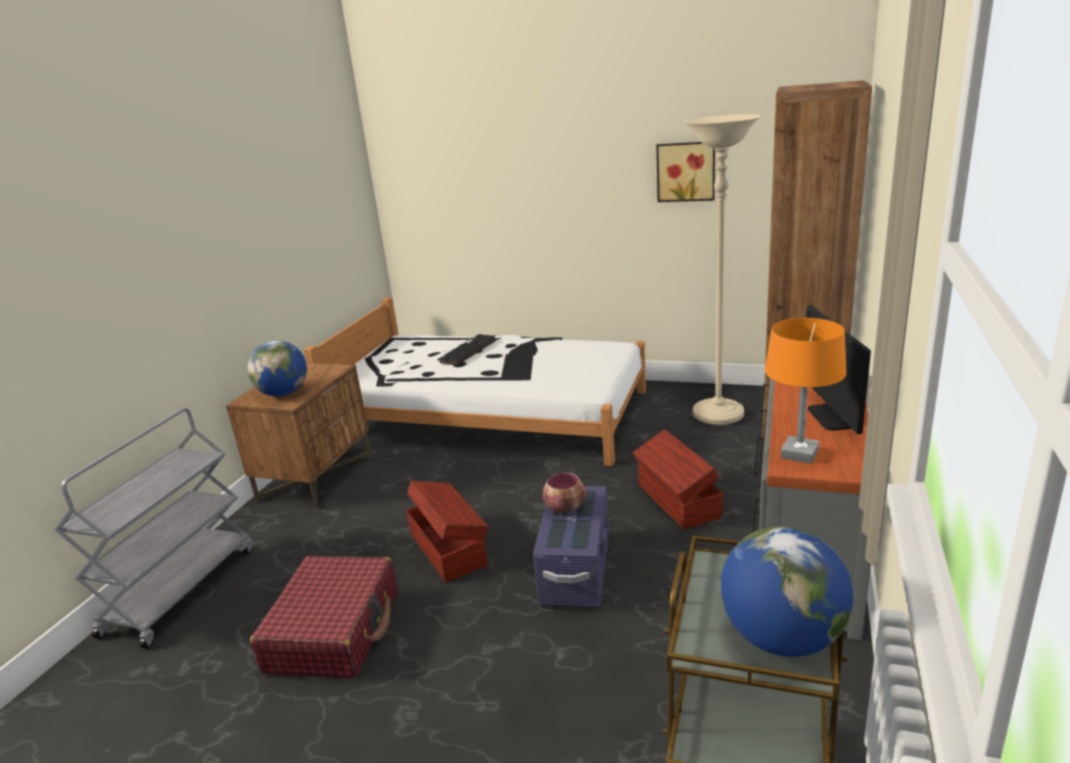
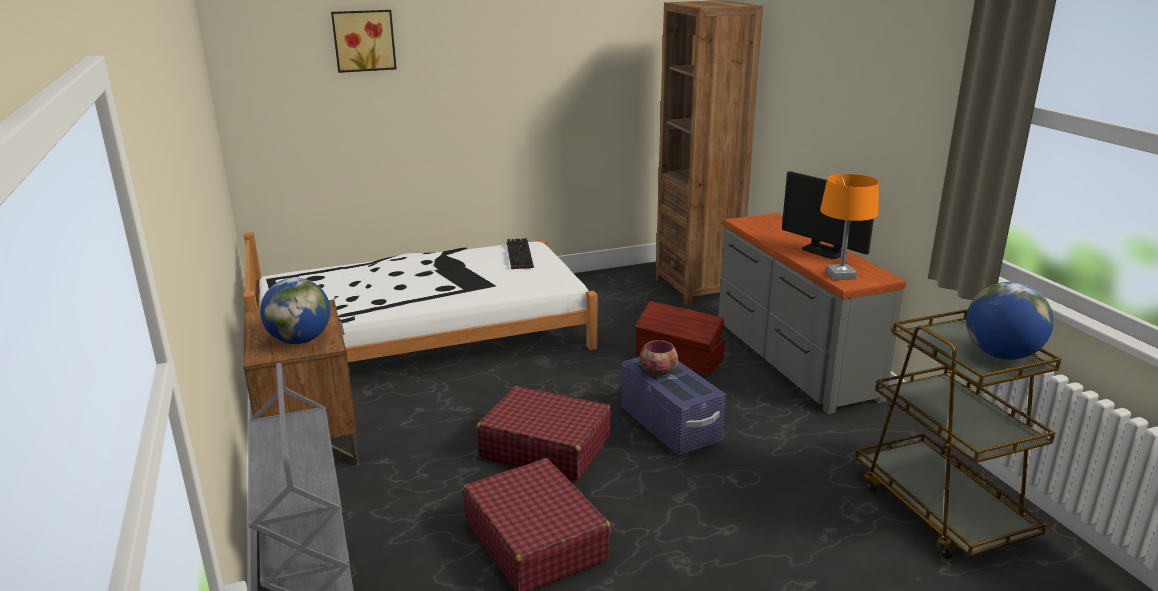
camera: 40 degrees left, 0 degrees up
(448, 548) = (545, 447): brown storage box -> red suitcase
(468, 351) = (390, 274): keyboard -> keyboard (518, 255)
(686, 171) = (569, 75): picture -> picture (364, 40)
(718, 415) = (628, 292): beige floor lamp -> none

